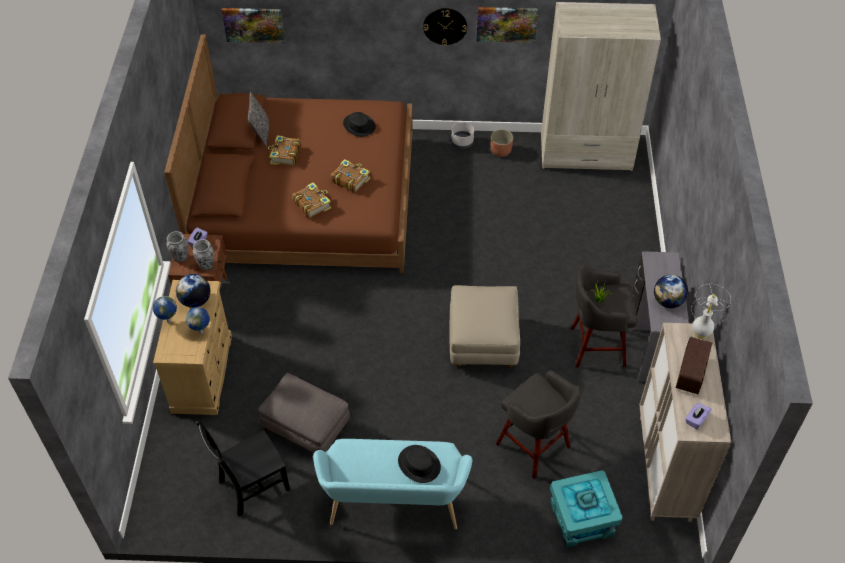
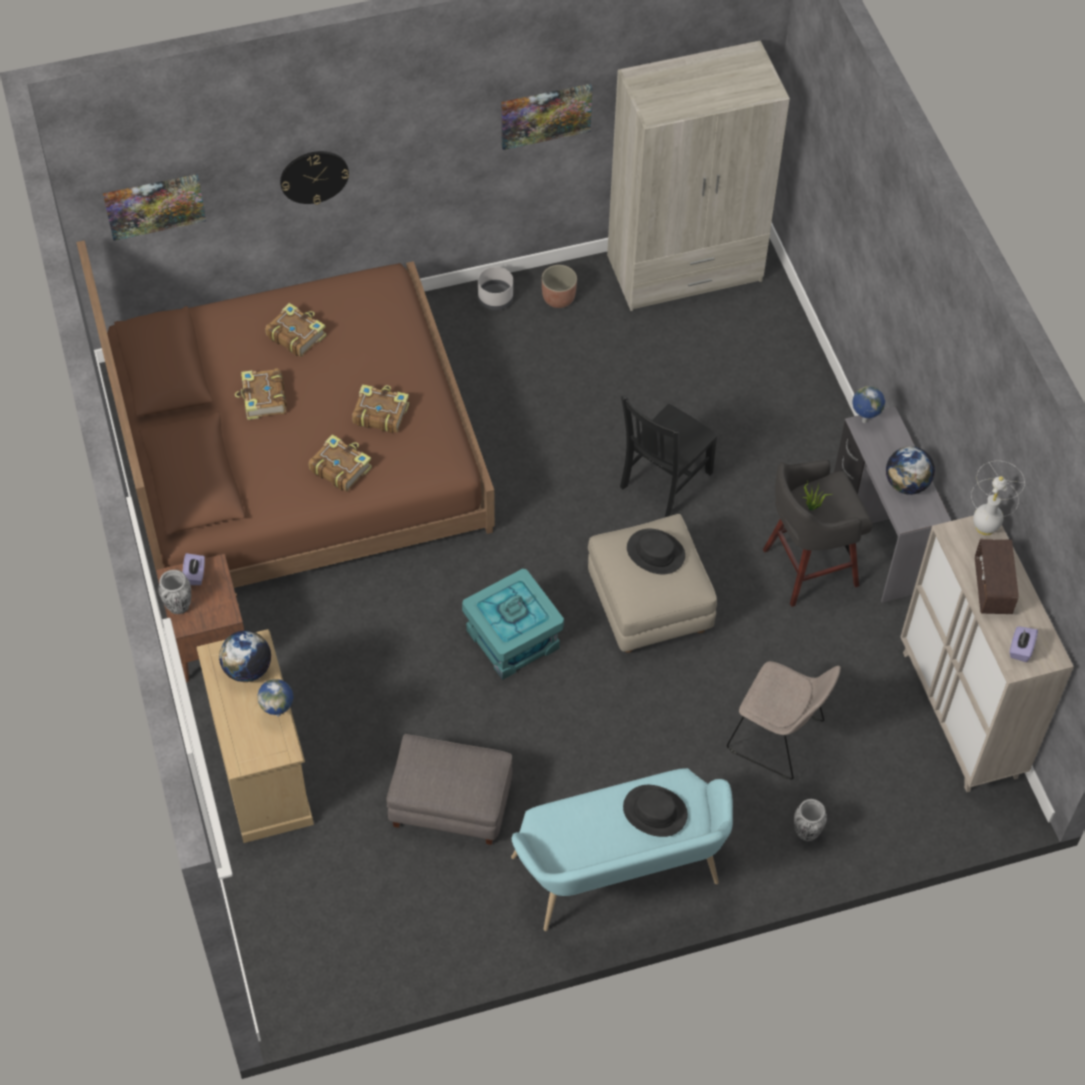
camera: 20 degrees left, 5 degrees up
(168, 321) = (222, 712): globe -> globe (864, 421)
(206, 266) = (224, 608): vase -> vase (806, 833)
(251, 486) = (410, 911): black chair -> black chair (664, 482)
(261, 133) = (208, 372): pillow -> none
(321, 125) = (296, 335): none -> book
(359, 125) = (355, 321): black hat -> black hat (655, 552)
(445, 26) = (453, 139): wall clock -> wall clock (314, 176)
(535, 447) = (778, 737): grey stool -> beige chair
(581, 519) = (877, 819): turquoise storage box -> turquoise storage box (513, 640)

